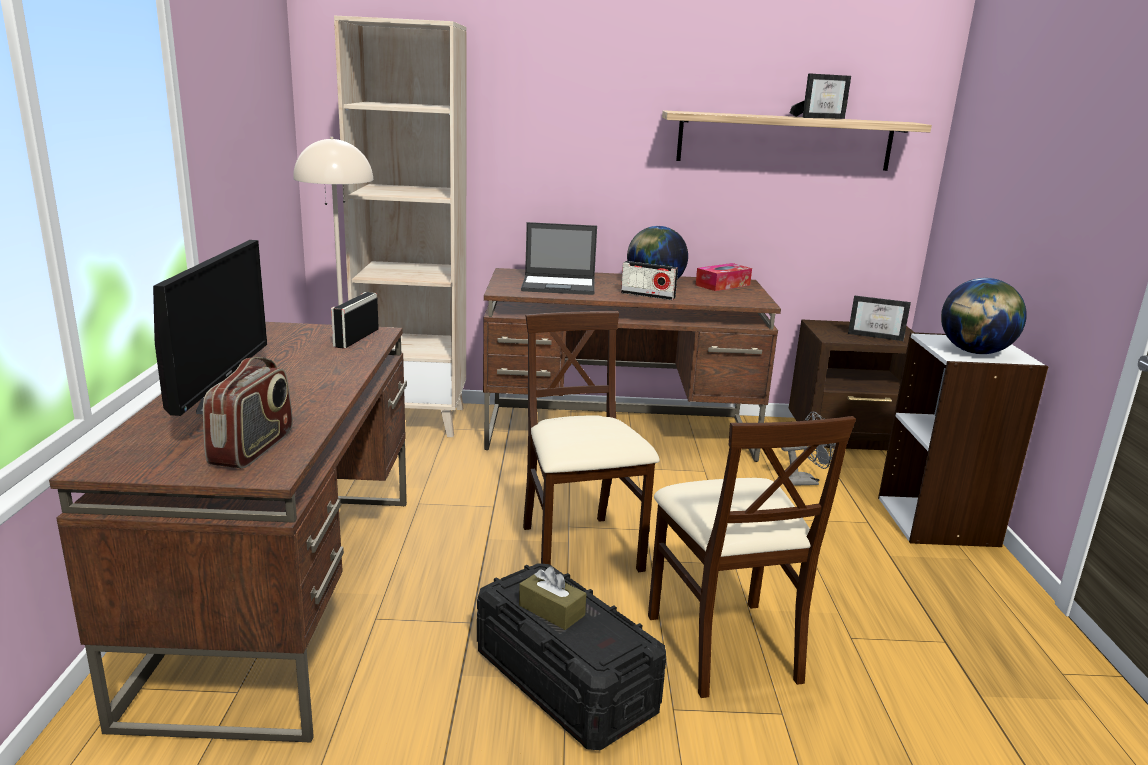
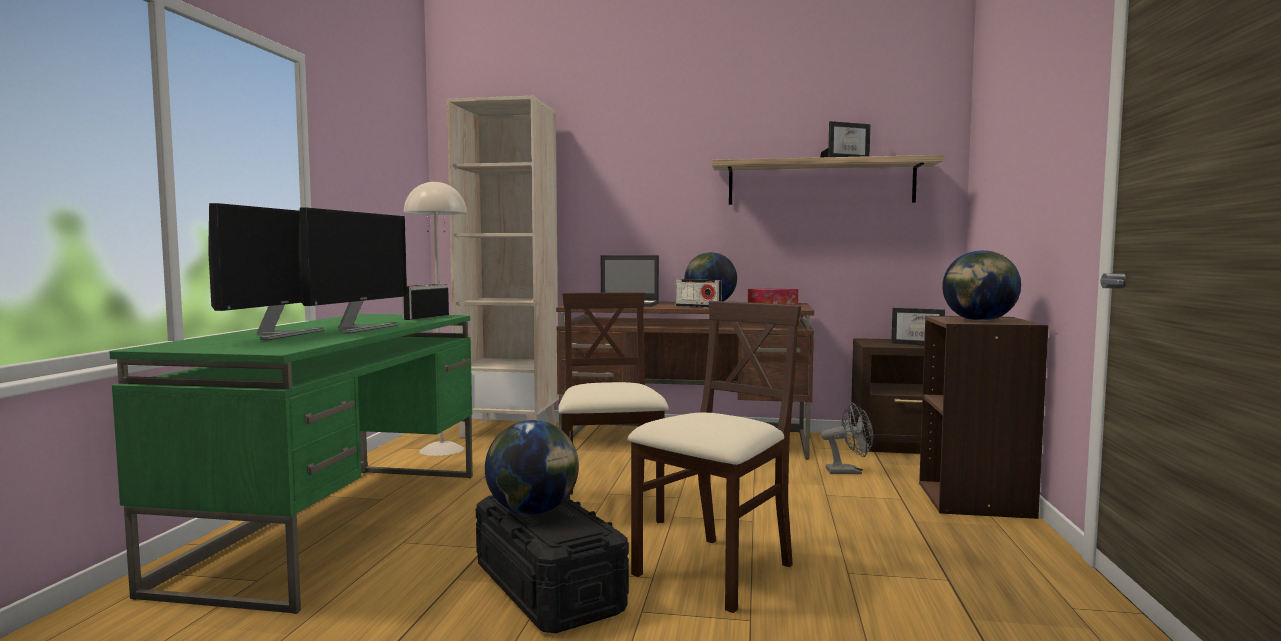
camera: 10 degrees right, 15 degrees down
(253, 449) = (279, 344): radio -> none
(288, 593) = (339, 524): brown desk -> green desk
(306, 384) = (359, 328): none -> monitor
(551, 610) = (533, 511): brown tissue box -> globe
(724, 645) = (715, 572): beige chair -> beige chair turned 135 degrees counterclockwise
(938, 521) = (976, 500): white bookcase -> brown bookcase

